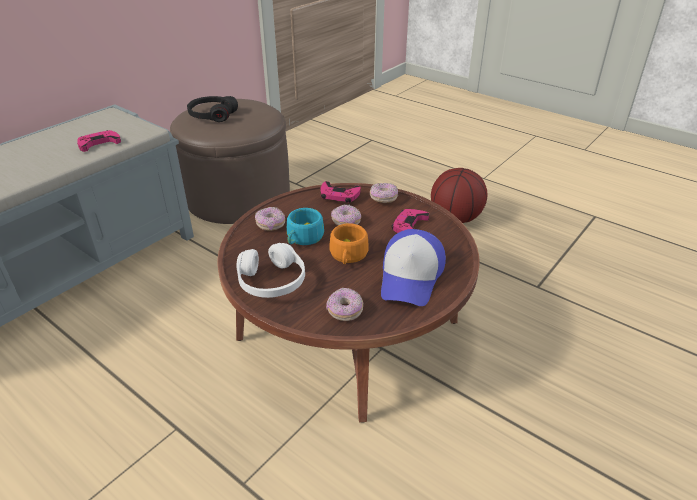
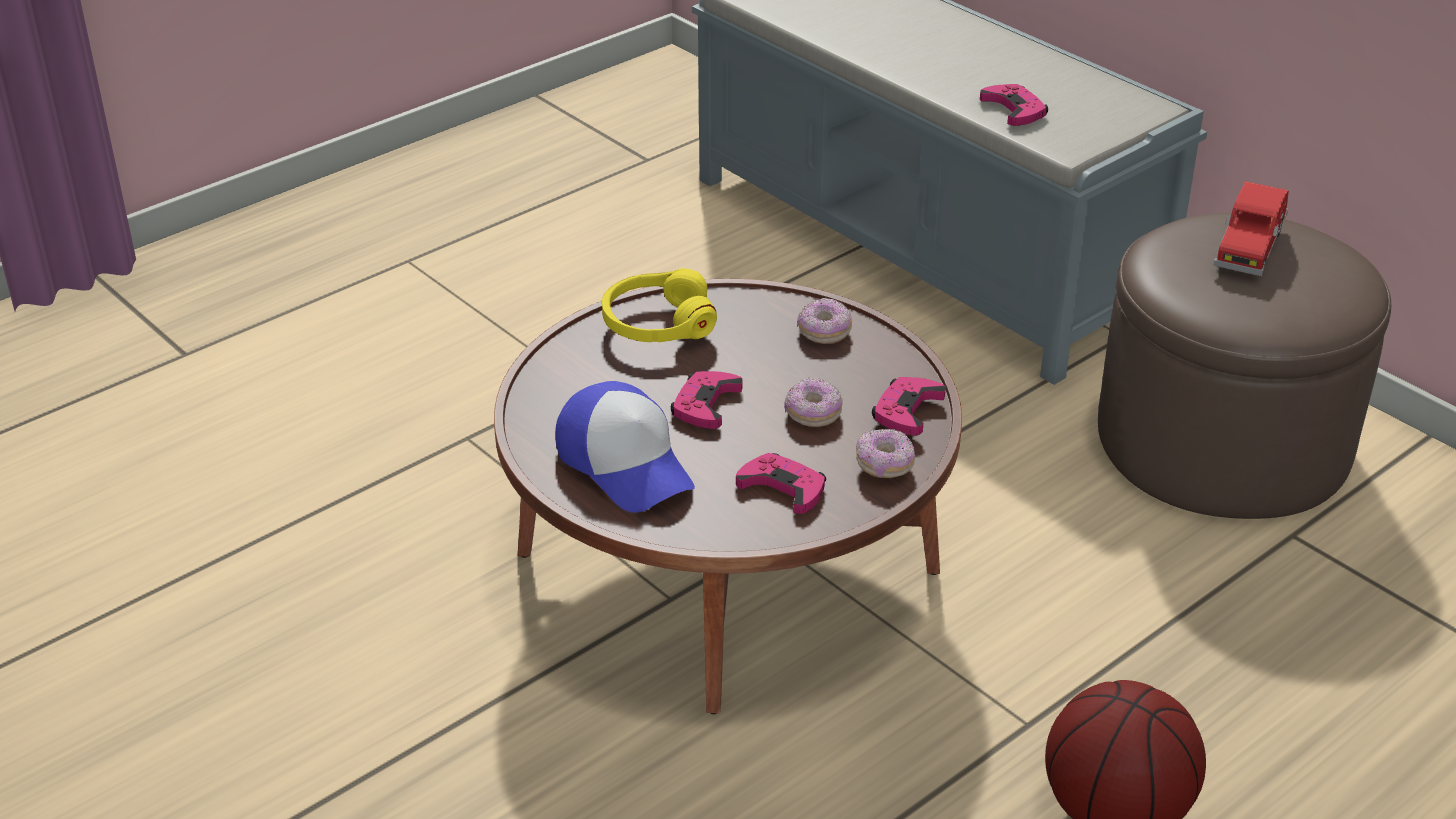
camera: 100 degrees right, 0 degrees up
(212, 115) = (1249, 248): black headphones -> red toy car
(272, 281) = (658, 323): white headphones -> yellow headphones
(303, 239) = (771, 362): turquoise cup -> none
(344, 311) = (568, 387): donut -> none
(348, 256) = (705, 404): orange cup -> pink game controller
(411, 277) = (626, 463): cap -> cap turned 150 degrees counterclockwise

